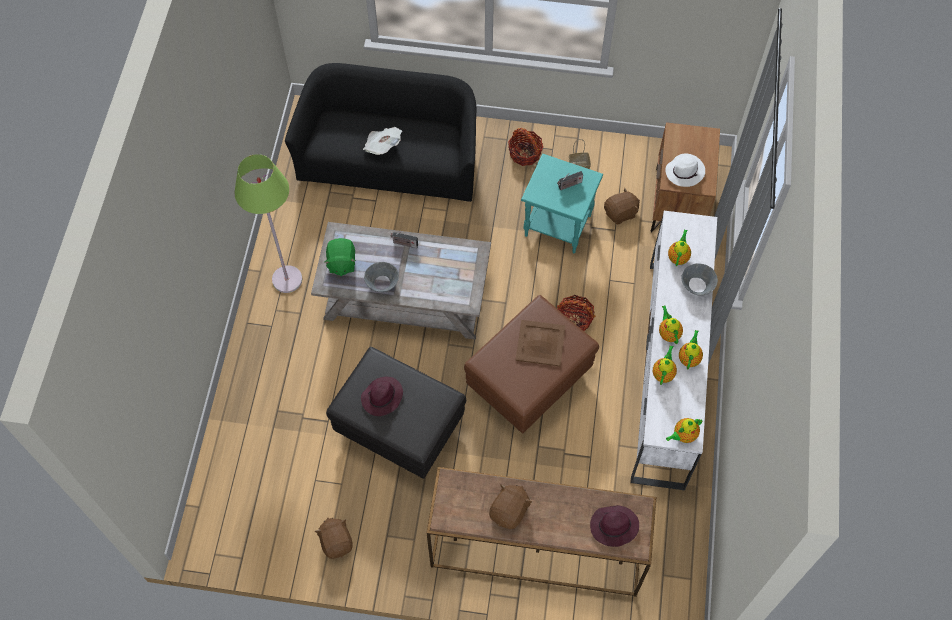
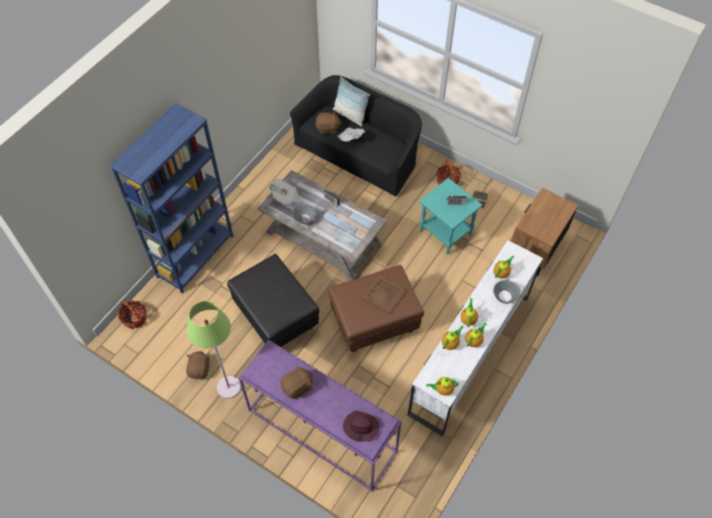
camera: 25 degrees right, 5 degrees down
(245, 392) = (195, 256): none -> blue bookcase
(287, 279) = (257, 200): green floor lamp -> green floor lamp (229, 387)
(341, 263) = (285, 197): green plush toy -> newspaper
(363, 113) = (350, 115): none -> pillow
(382, 398) = (264, 287): purple hat -> none
(535, 551) = (320, 431): brown console table -> purple console table
(574, 319) = (425, 295): basket -> basket (134, 318)
(620, 213) = (492, 241): brown plush toy -> brown plush toy (327, 128)
(685, 171) = (538, 223): white hat -> none

